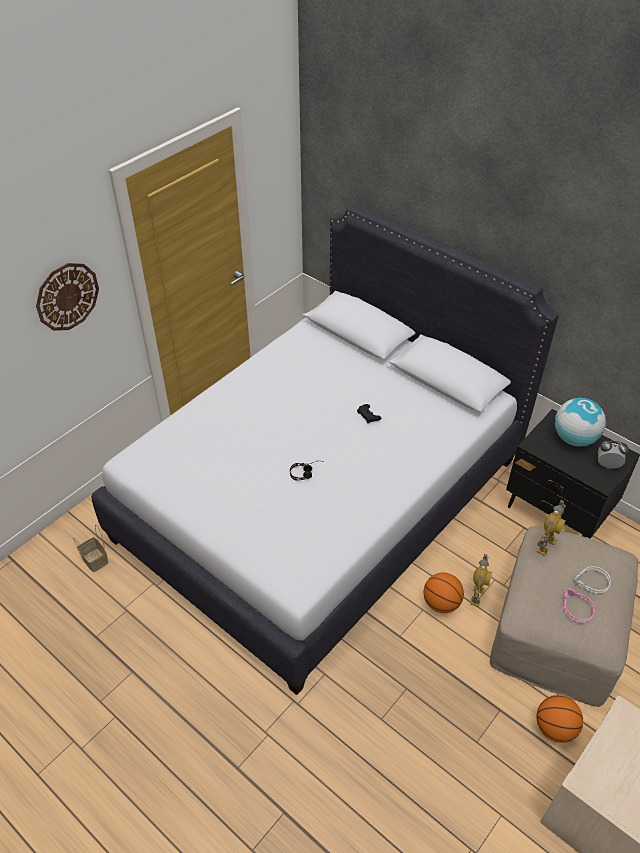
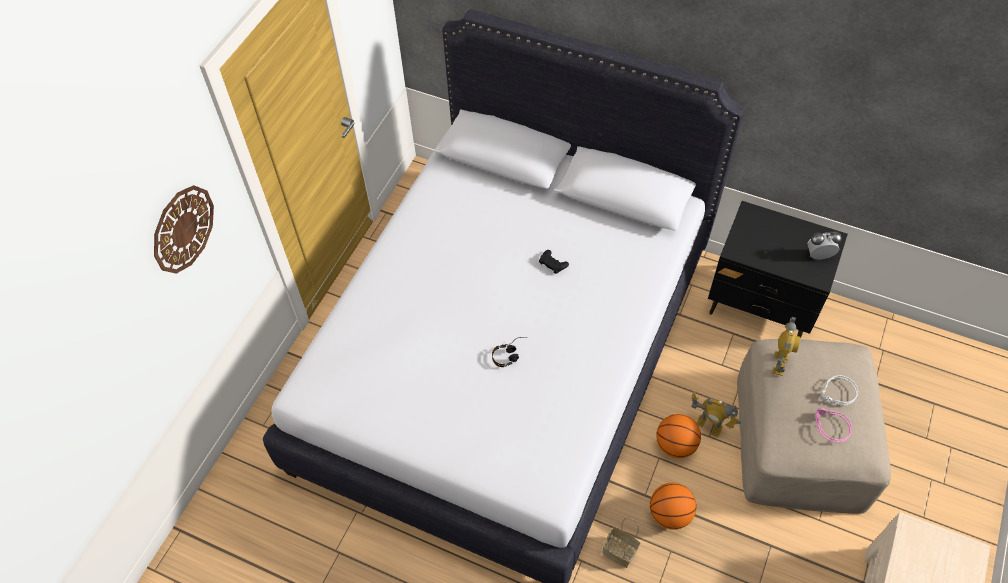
camera: 15 degrees left, 10 degrees up
(96, 560) = (280, 503): basket -> basket (621, 551)
(477, 596) = (709, 426): toy robot -> toy robot turned 120 degrees clockwise
(555, 728) = (828, 548): basketball -> basketball (670, 514)
(574, 438) = (775, 232): globe -> none

